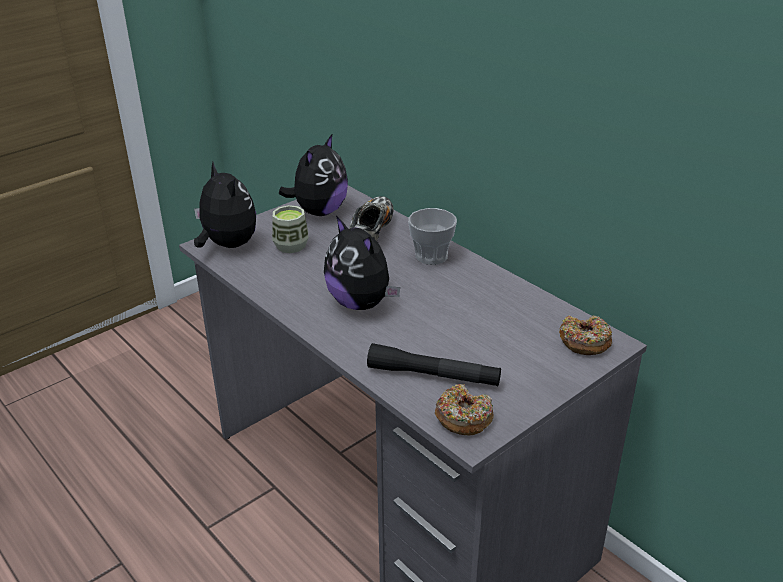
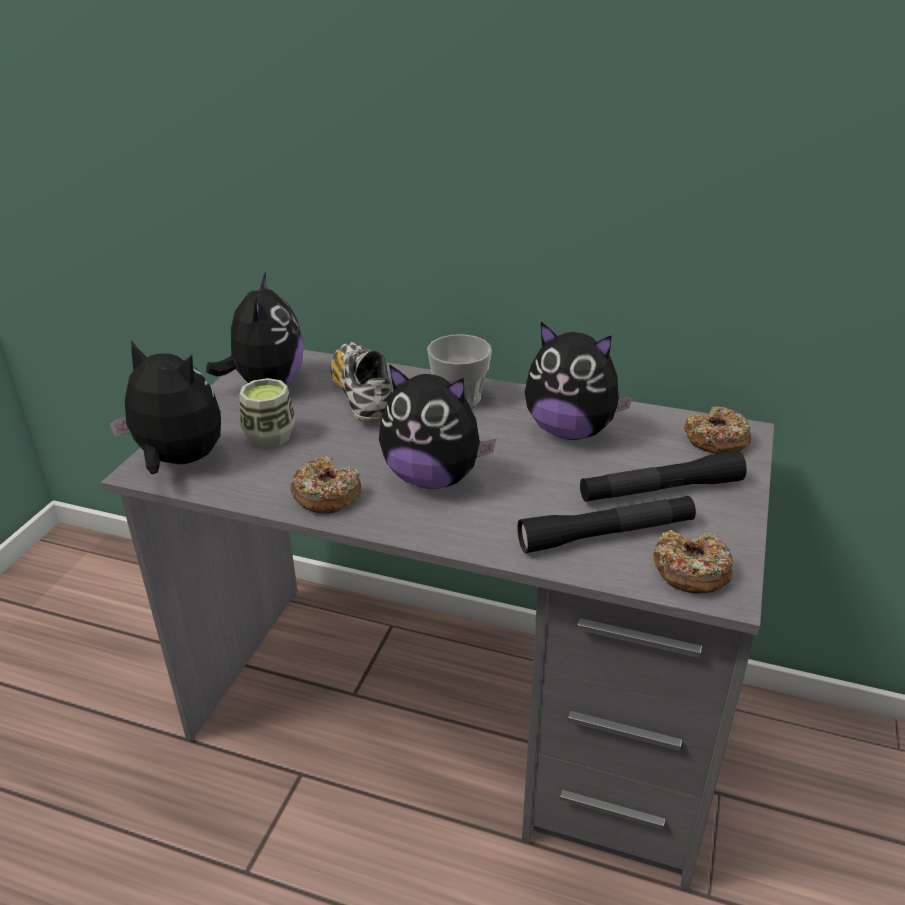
camera: 30 degrees left, 0 degrees up
(289, 292) = (326, 495): none -> donut
(483, 302) = (570, 431): none -> plush toy
(503, 361) = (660, 490): none -> black flashlight

